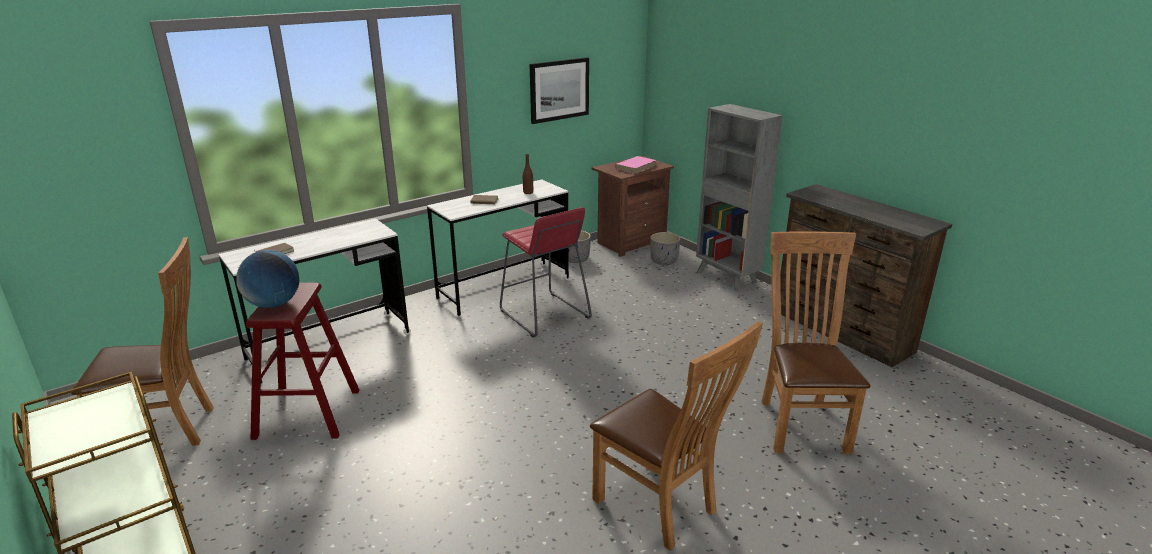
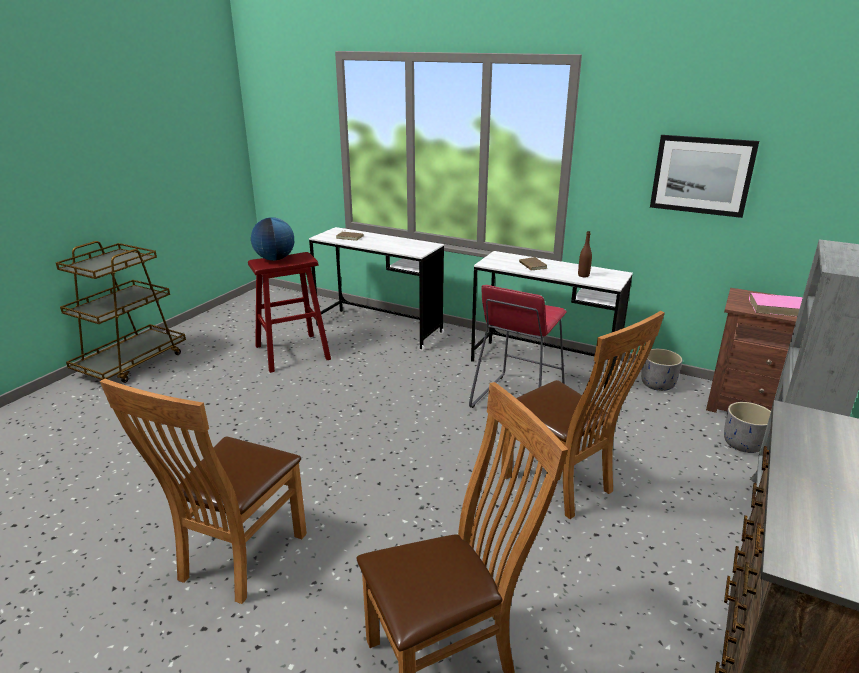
camera: 65 degrees right, 0 degrees up
(168, 430) = (253, 320): brown chair -> brown chair (562, 485)

